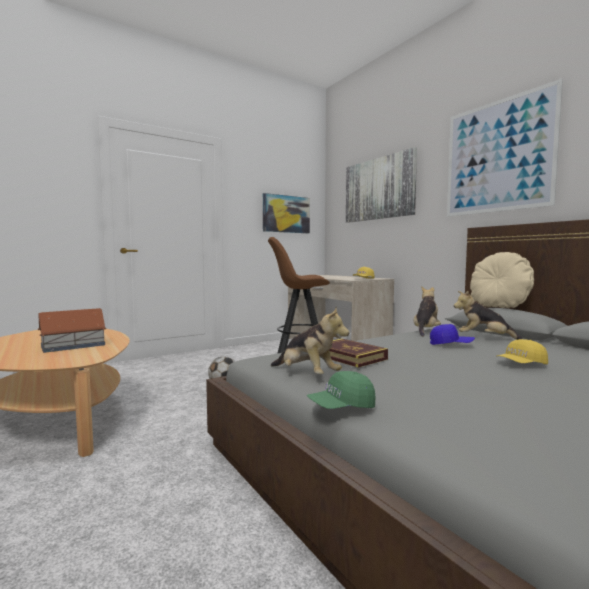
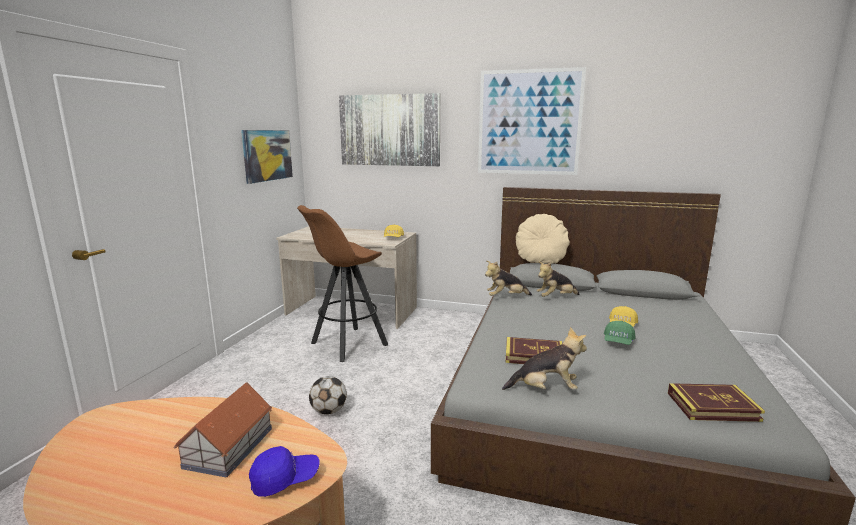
camera: 40 degrees left, 10 degrees up
(341, 407) = (628, 414): green cap -> green cap (618, 342)
(426, 331) = (506, 297): plush toy -> plush toy turned 90 degrees counterclockwise
(451, 344) = (555, 314): blue cap -> blue cap (285, 479)
(474, 436) = (712, 406): none -> book

